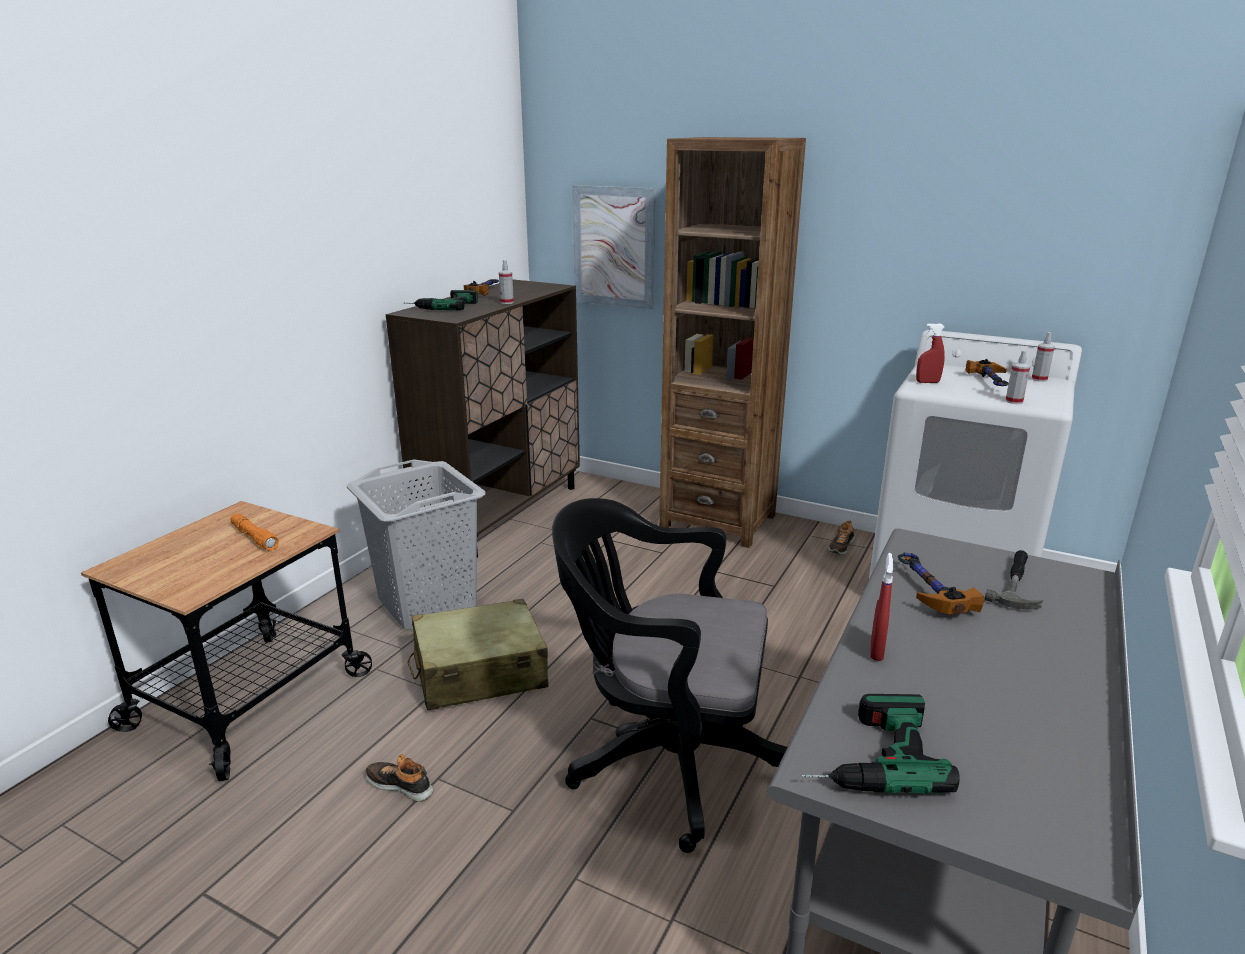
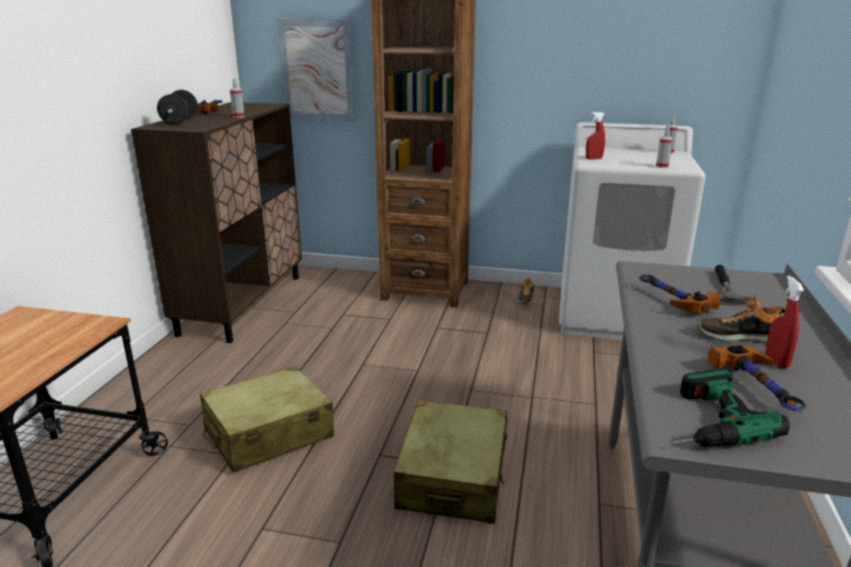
camera: 15 degrees left, 0 degrees up
(254, 537) = (46, 335): orange flashlight -> none
(401, 785) = (229, 541): shoe -> shoe (738, 336)
(427, 604) = (200, 385): grey laundry basket -> none
(441, 306) = (180, 121): power drill -> black dumbbell
(666, 759) = (453, 476): black office chair -> beige suitcase
(876, 651) = (661, 346): red spray bottle -> red spray bottle (776, 361)
(991, 384) = (638, 157): hammer -> hammer (760, 391)

